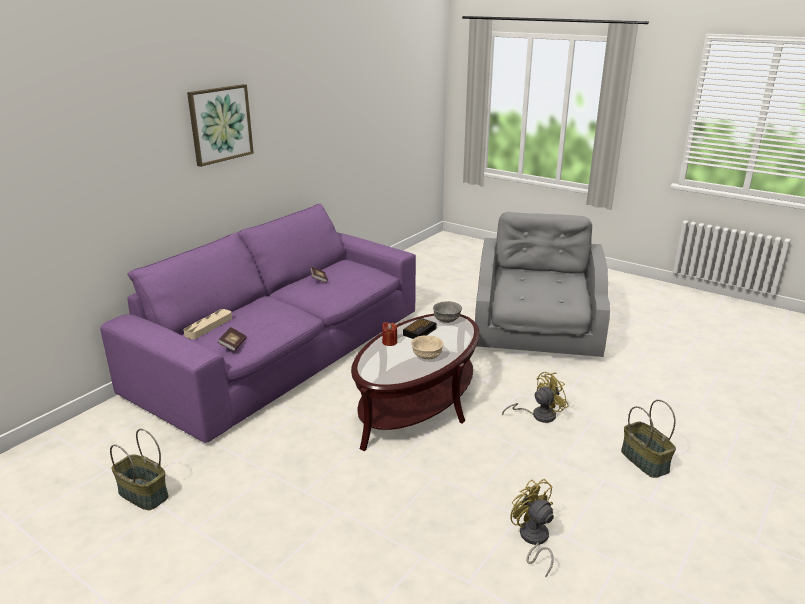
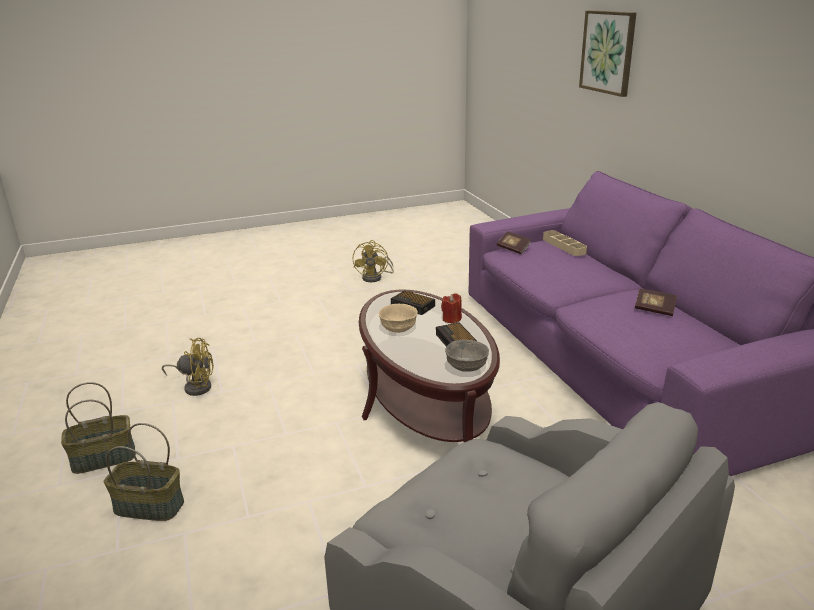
camera: 125 degrees right, 0 degrees up
(142, 494) = (438, 275): basket -> basket (104, 458)
(220, 124) = (744, 63): picture -> picture (608, 52)
(384, 363) = (413, 306): none -> alarm clock
(538, 415) = (310, 476): yellow fan -> yellow fan (375, 277)

